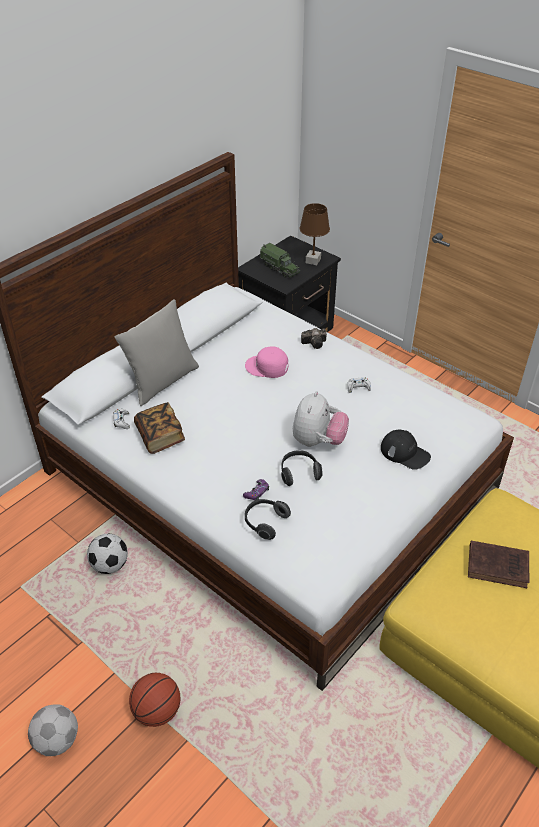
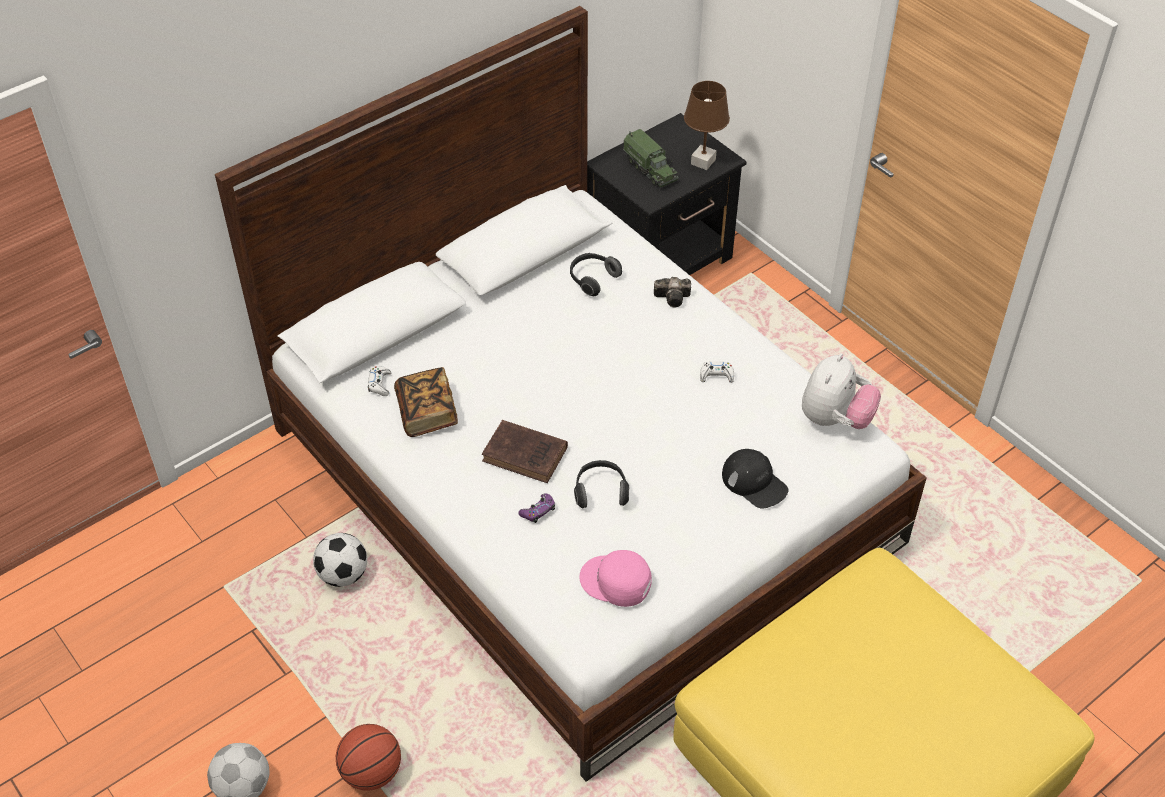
camera: 10 degrees right, 5 degrees up
(162, 381) = (445, 331): grey pillow -> none
(265, 522) = (539, 554): headphones -> headphones (592, 279)
(267, 367) = (595, 327): pink cap -> pink cap (616, 582)
(318, 441) = (639, 448): plush toy -> plush toy (835, 419)
(499, 566) = (842, 658): brown book -> brown book (527, 455)

